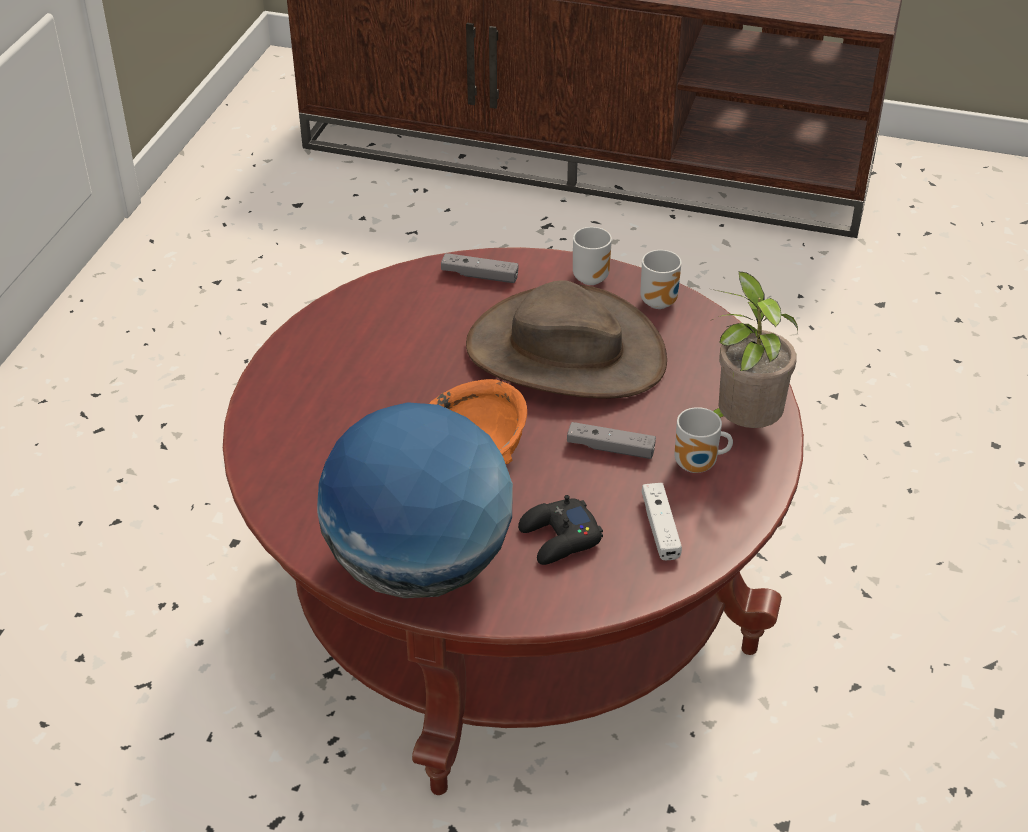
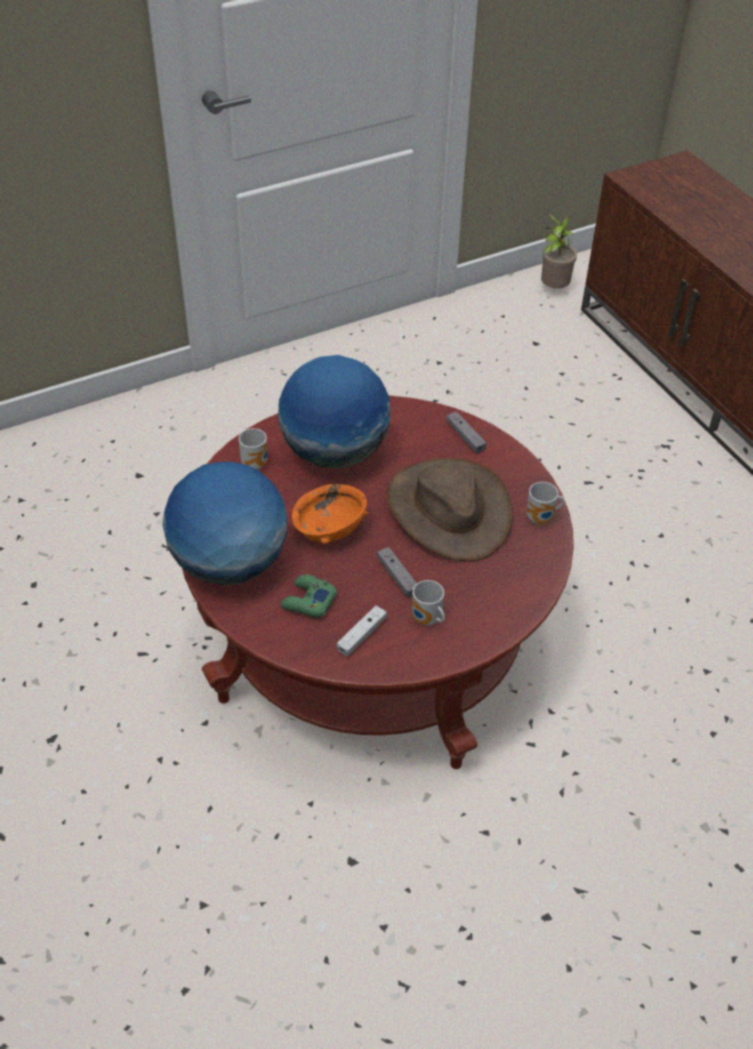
camera: 45 degrees right, 5 degrees up
(367, 377) = (335, 453): none -> globe
(559, 538) = (308, 601): black game controller -> green game controller
(591, 277) = (523, 478): mug -> mug (256, 463)
(742, 426) = (482, 618): potted plant -> potted plant (553, 289)

